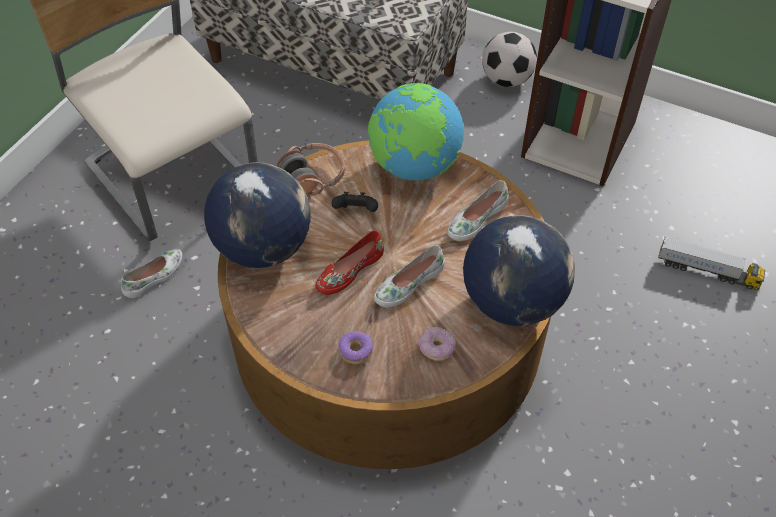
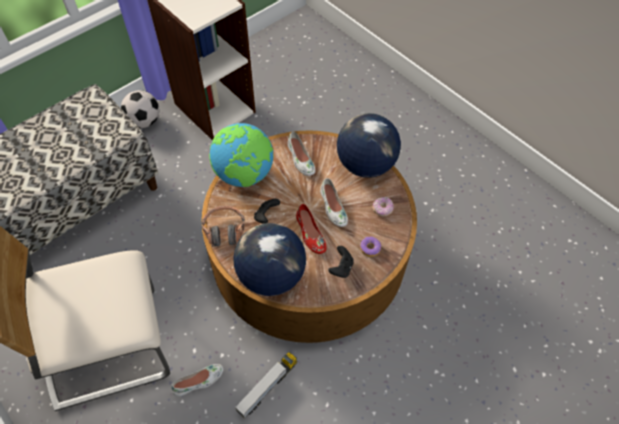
camera: 70 degrees left, 5 degrees up
(154, 277) = (198, 381): white shoe -> white shoe turned 90 degrees clockwise
(307, 324) = (341, 268): none -> black game controller
(707, 272) = (333, 96): toy truck -> toy truck (268, 387)

